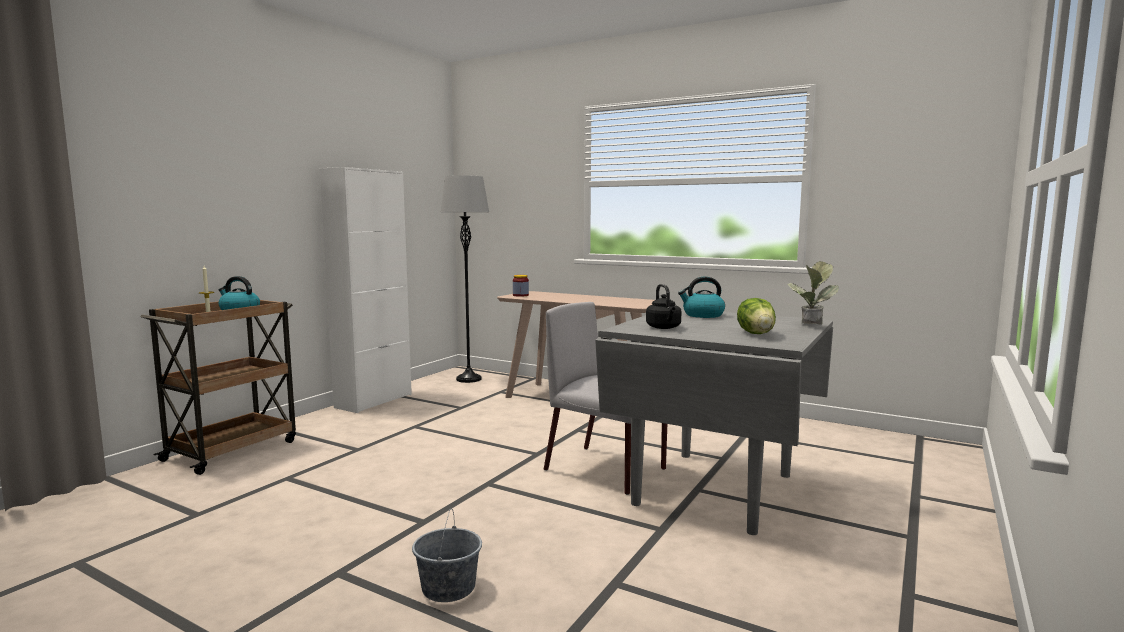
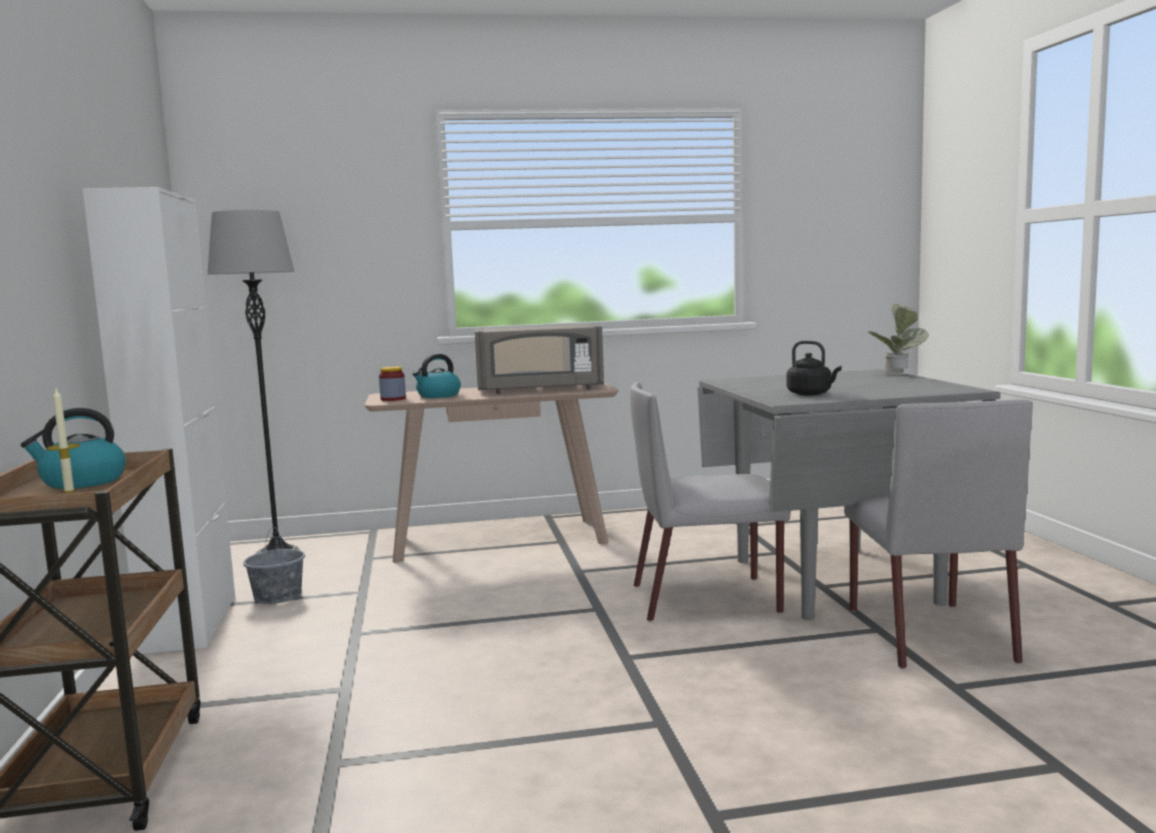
camera: 40 degrees left, 0 degrees up
(448, 587) = (850, 763): grey bucket -> grey bucket (277, 596)
(608, 301) = (540, 389): none -> grey microwave
(688, 546) = (927, 633): none -> grey chair
(702, 315) = (774, 380): kettle -> kettle (438, 395)
(757, 334) = (902, 386): lettuce -> none

